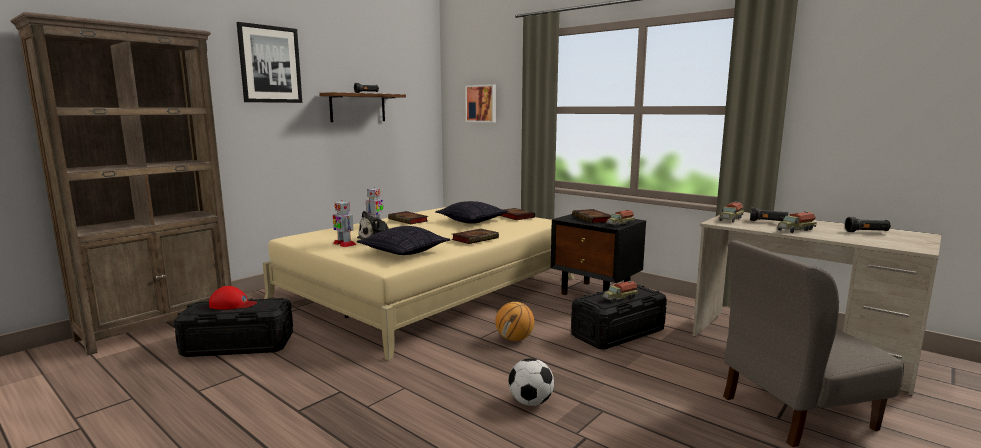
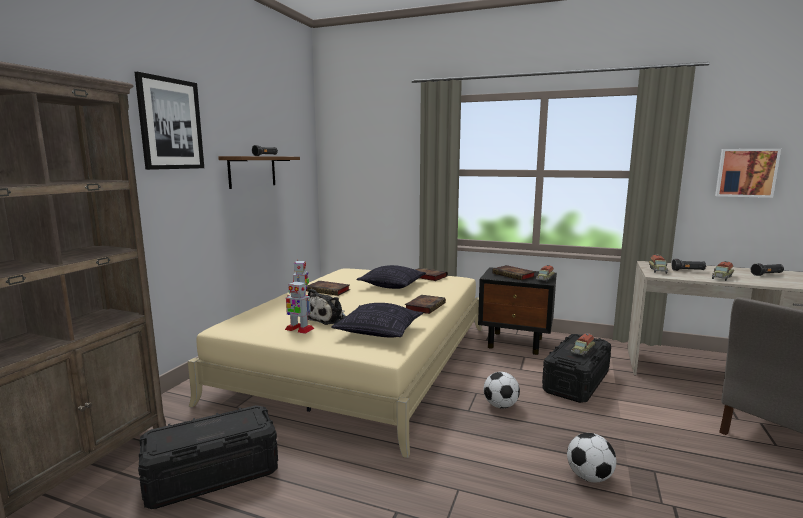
camera: 20 degrees left, 0 degrees up
(232, 304) = (202, 426): red cap -> none
(481, 103) = (367, 165): picture -> picture (746, 173)
(514, 339) = (500, 405): basketball -> football

